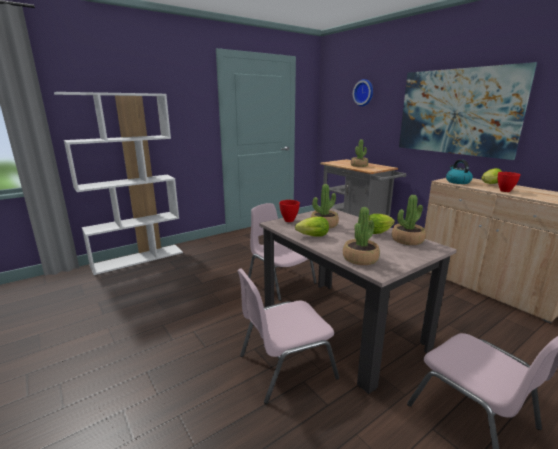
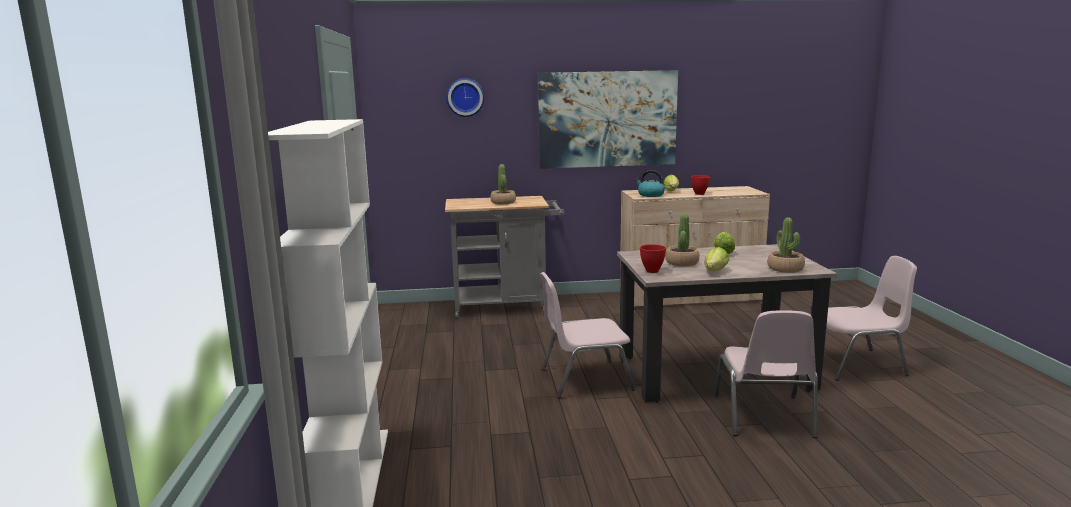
camera: 60 degrees left, 5 degrees down
(407, 240) = (751, 250): potted plant -> none

